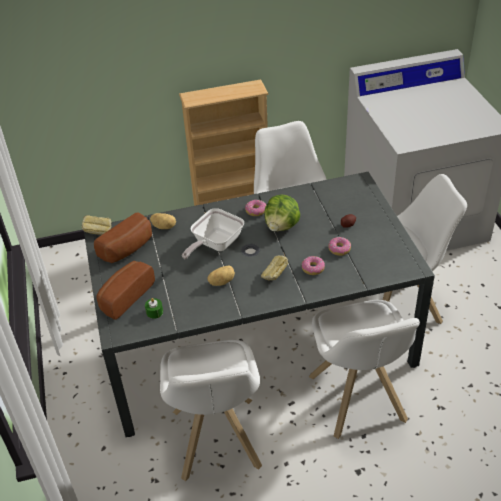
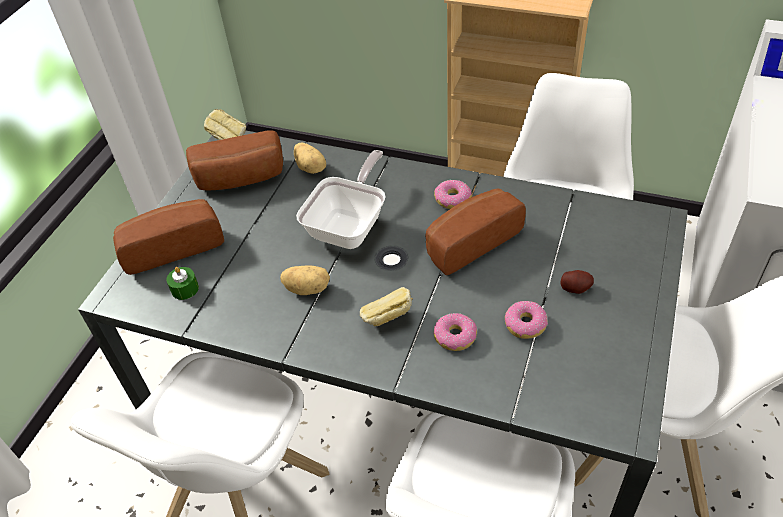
camera: 35 degrees right, 5 degrees up
(214, 245) = (350, 226): frying pan -> frying pan turned 135 degrees clockwise
(282, 226) = (469, 241): lettuce -> bread

